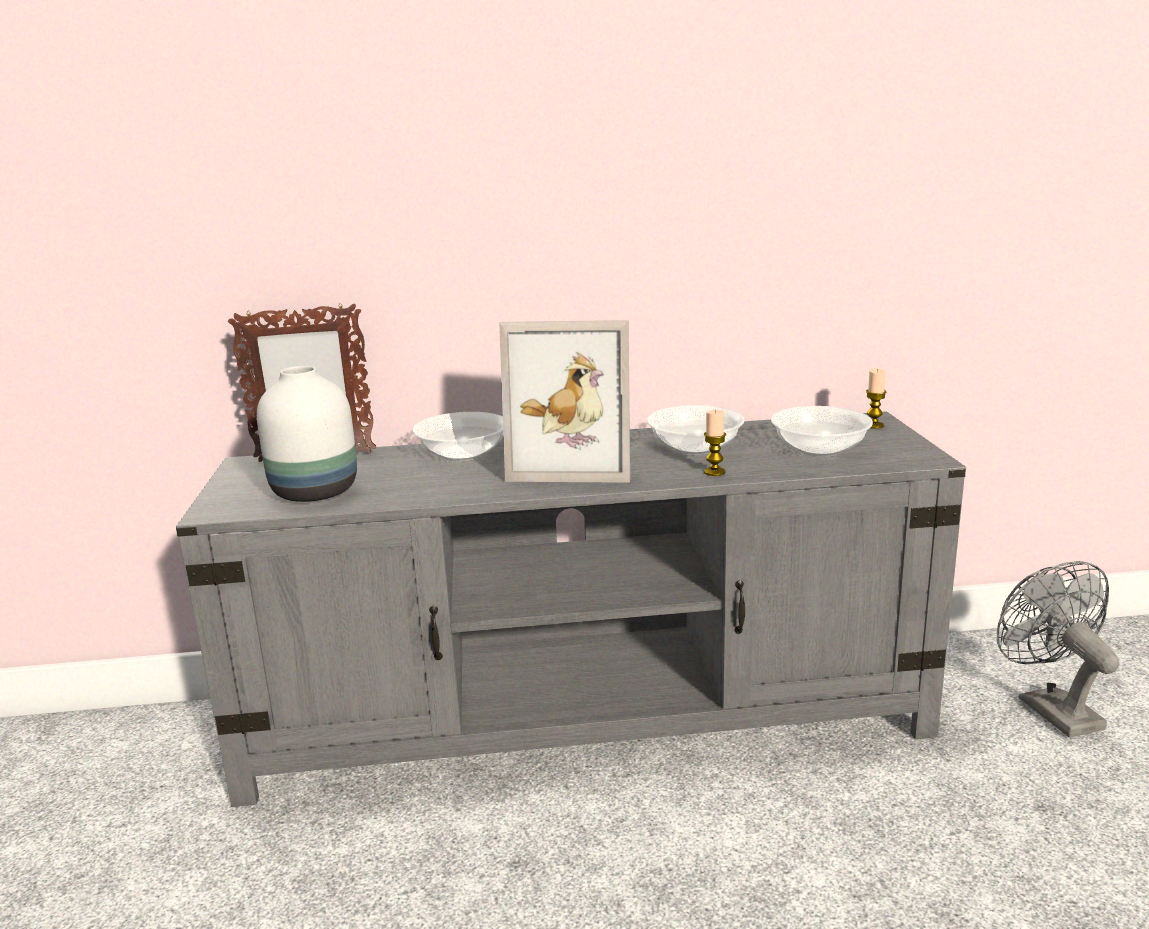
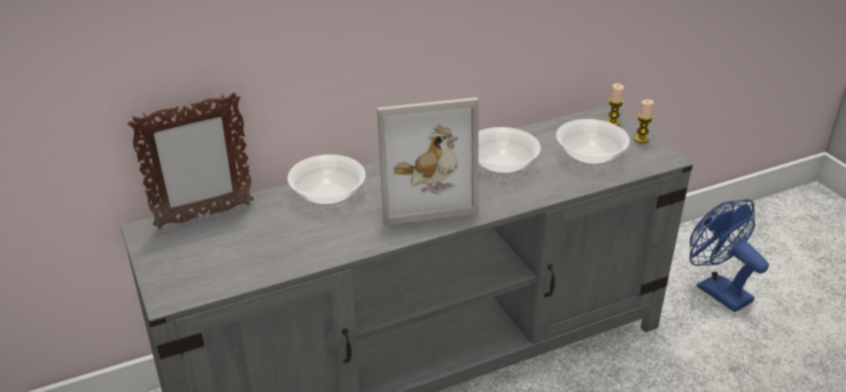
camera: 20 degrees left, 15 degrees up
(316, 492) = (240, 261): white vase -> none
(714, 472) = (532, 192): candle -> candle (641, 139)
(1050, 708) = (716, 290): grey fan -> blue fan

